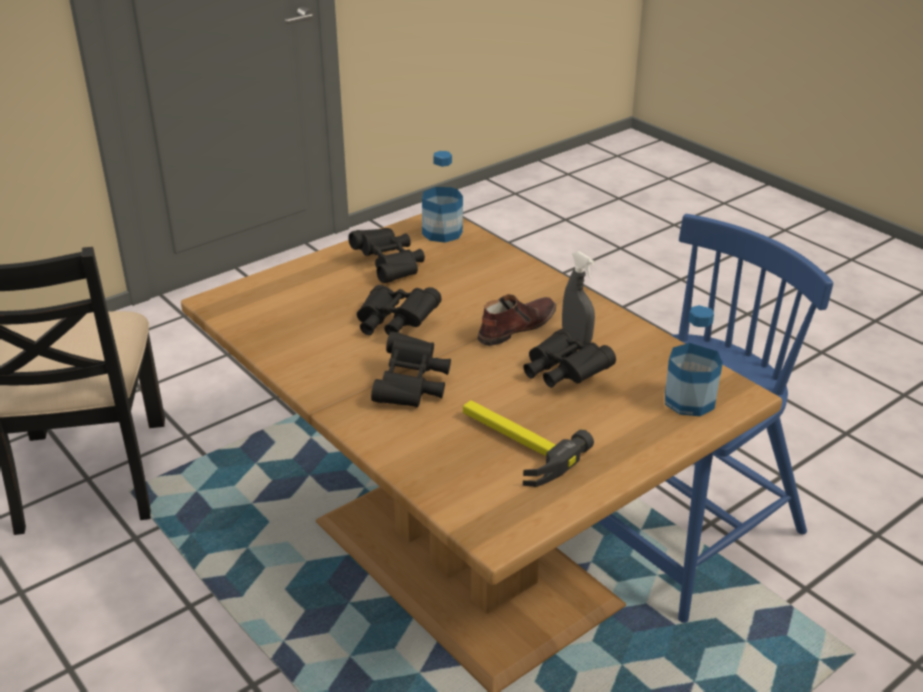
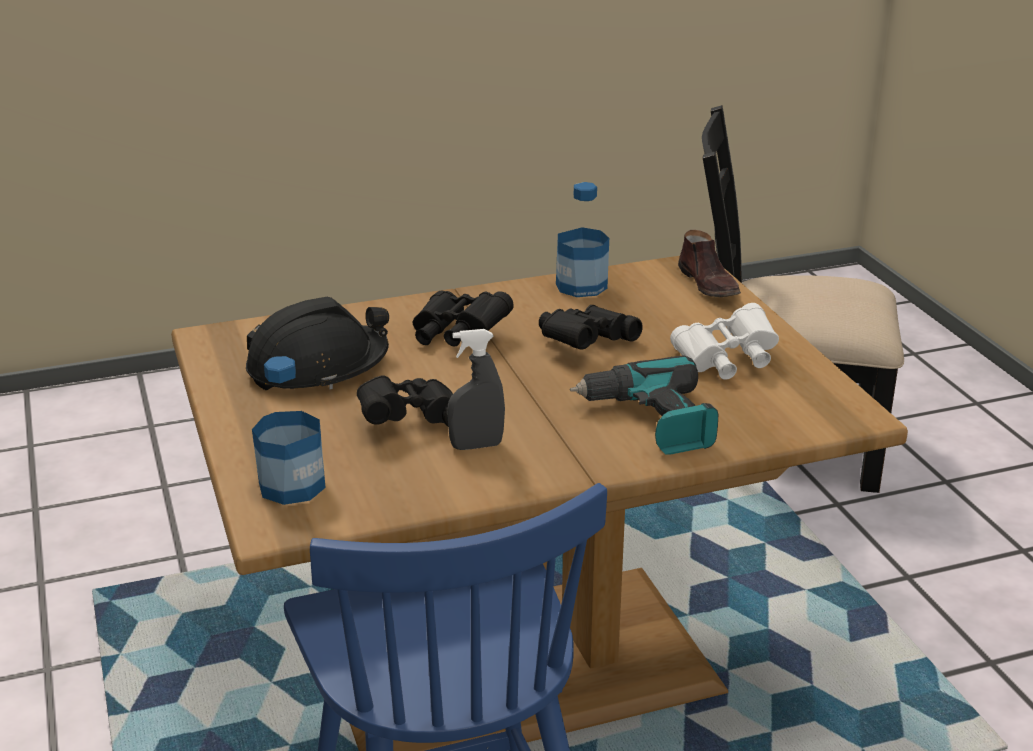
camera: 110 degrees right, 5 degrees down
(390, 266) = (726, 361): black binoculars -> white binoculars
(442, 232) = (811, 410): bottle -> bottle (581, 286)
(495, 281) = (651, 422): none -> power drill
(513, 444) = (318, 367): hammer -> black hard hat
(516, 327) = (529, 412): brown shoe -> brown shoe (709, 284)

